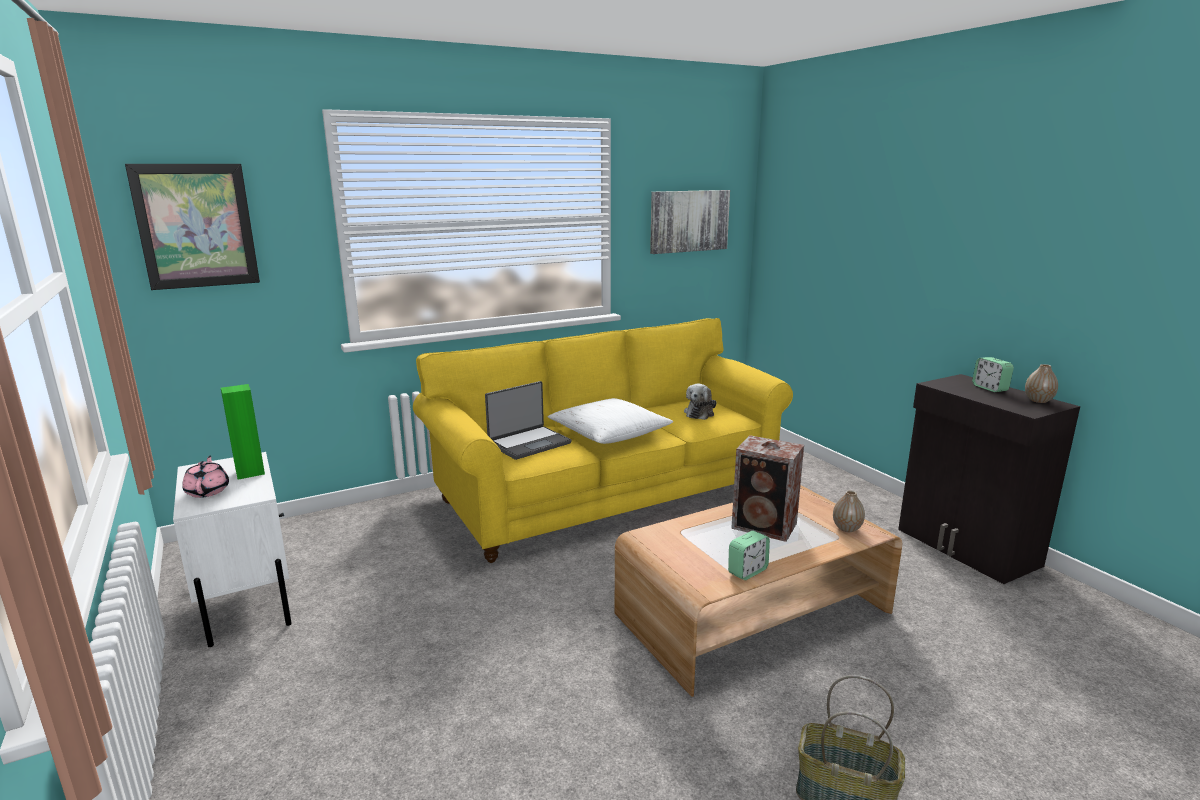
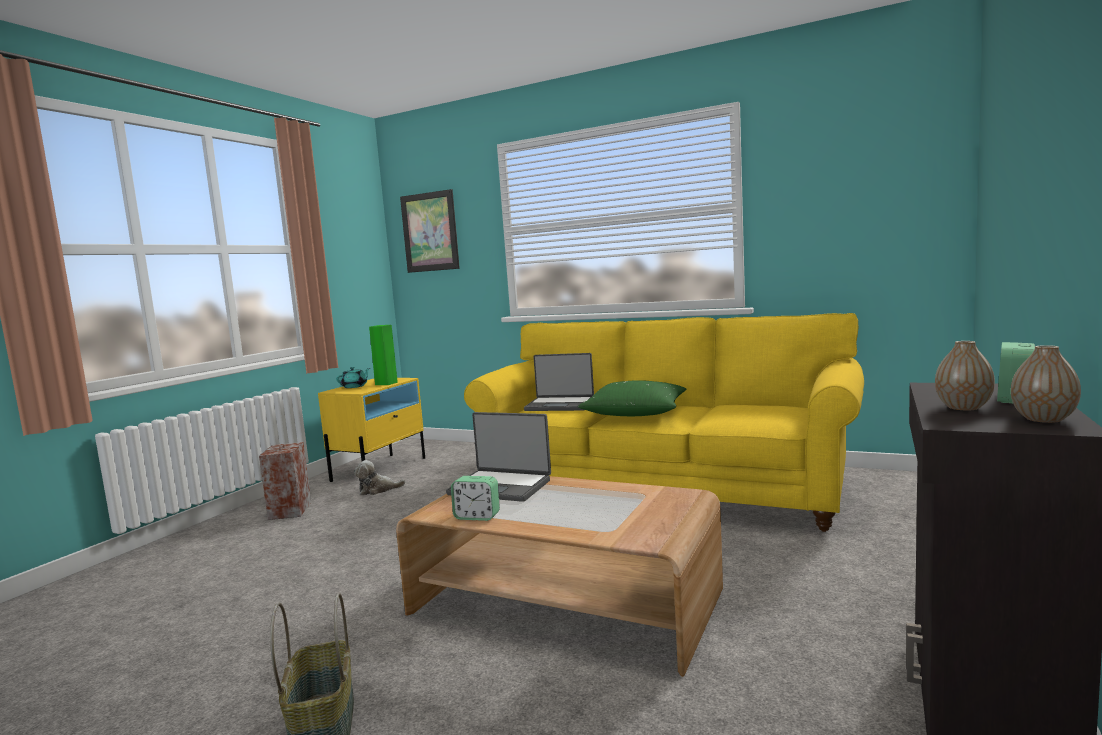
camera: 55 degrees right, 10 degrees down
(208, 491) = (355, 386): pink teapot -> turquoise teapot
(247, 598) = (380, 469): white nightstand -> yellow nightstand
(609, 434) = (635, 413): white pillow -> green pillow
(683, 540) = (501, 486): none -> laptop
(689, 221) = (854, 200): picture -> none
(700, 413) = (751, 414): plush toy -> plush toy (377, 490)
(766, 526) = (578, 502): speaker -> speaker (289, 511)
(847, 528) = (637, 529): vase -> vase (963, 407)

